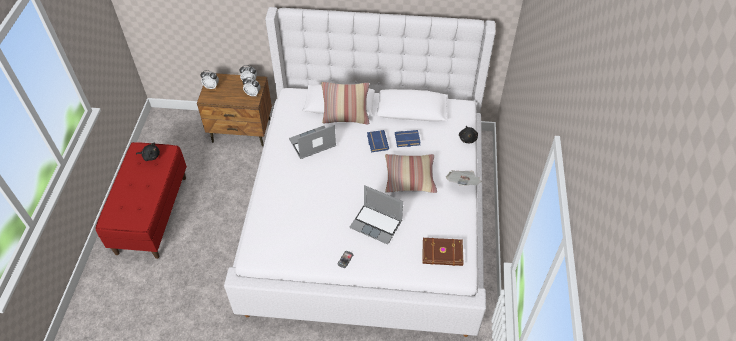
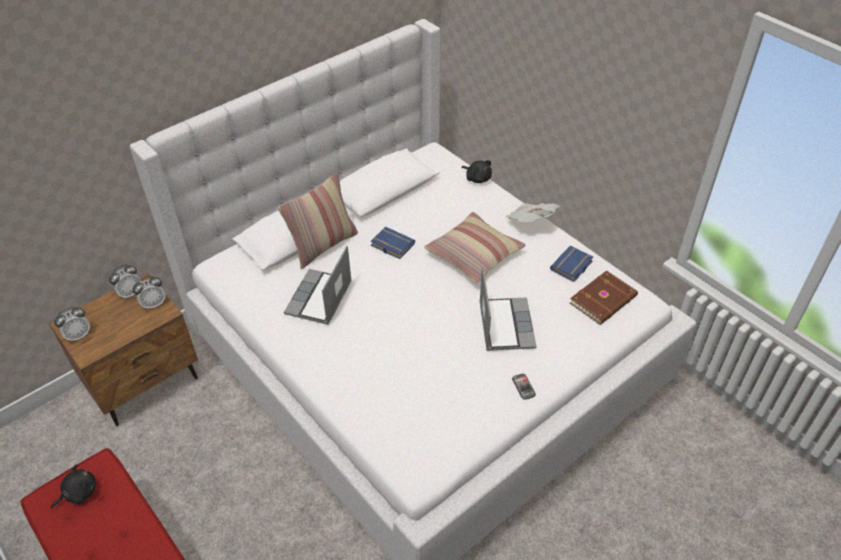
camera: 45 degrees left, 5 degrees down
(377, 224) = (505, 324): laptop -> laptop turned 75 degrees counterclockwise
(407, 140) = (421, 221): blue book -> blue book (572, 267)

